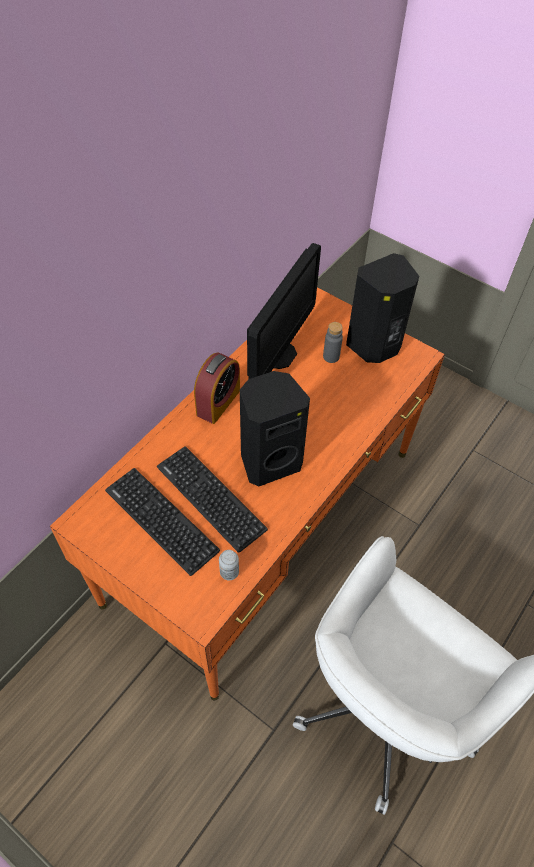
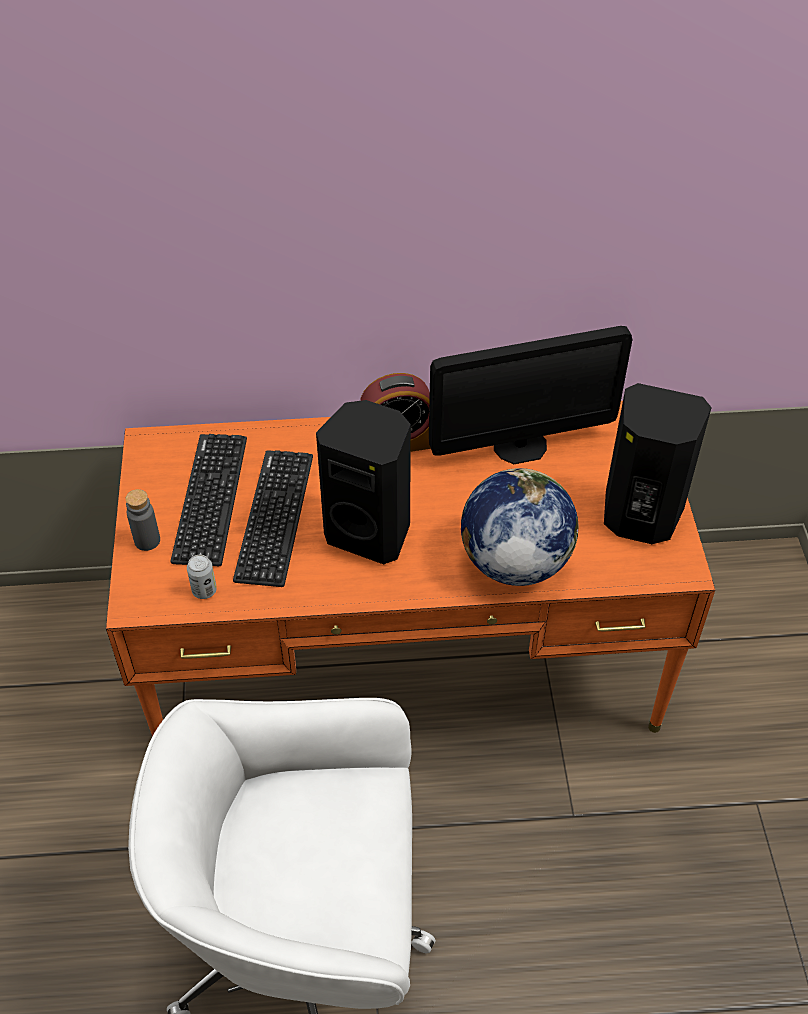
camera: 50 degrees right, 5 degrees down
(331, 356) = (573, 489): grey bottle -> grey bottle (147, 540)
(353, 415) = (514, 562): none -> globe

